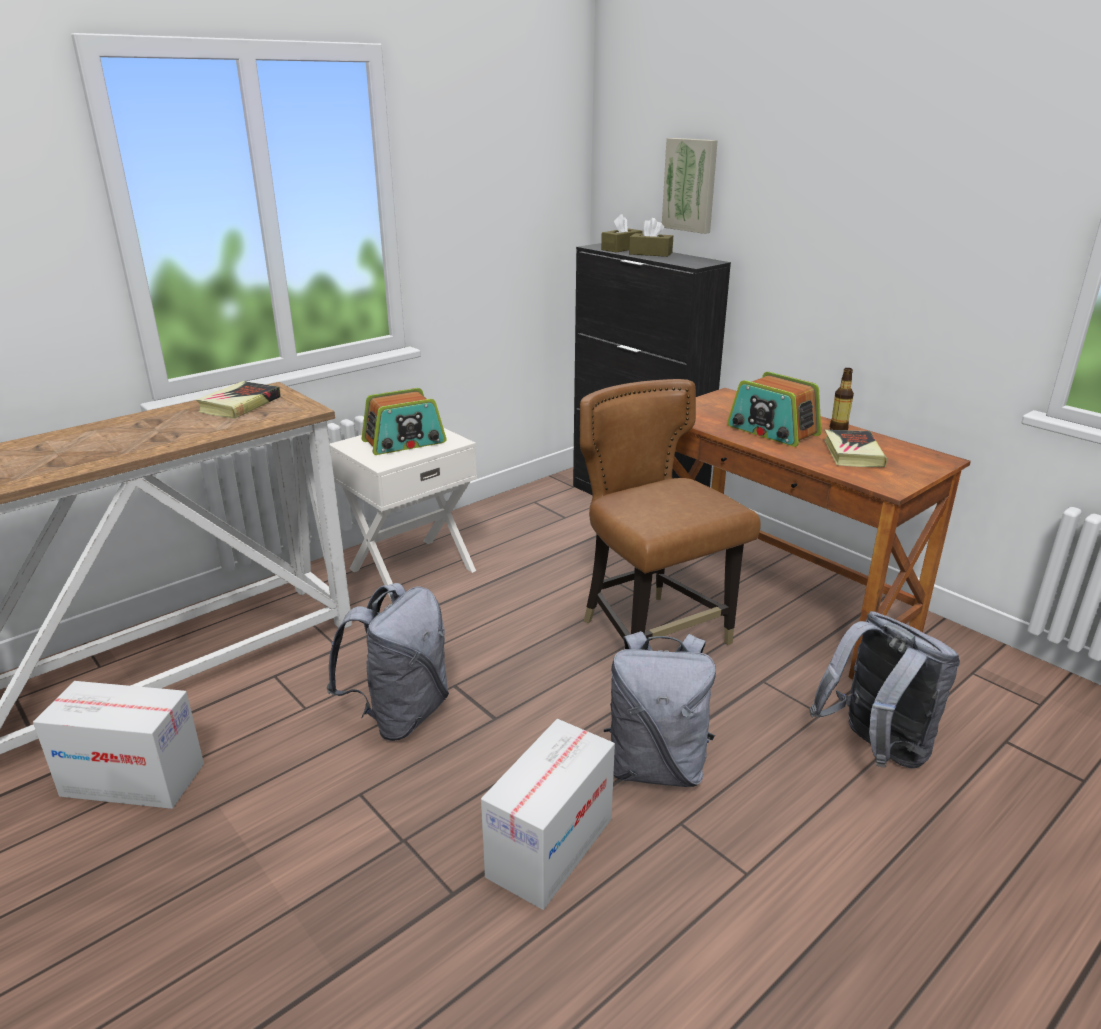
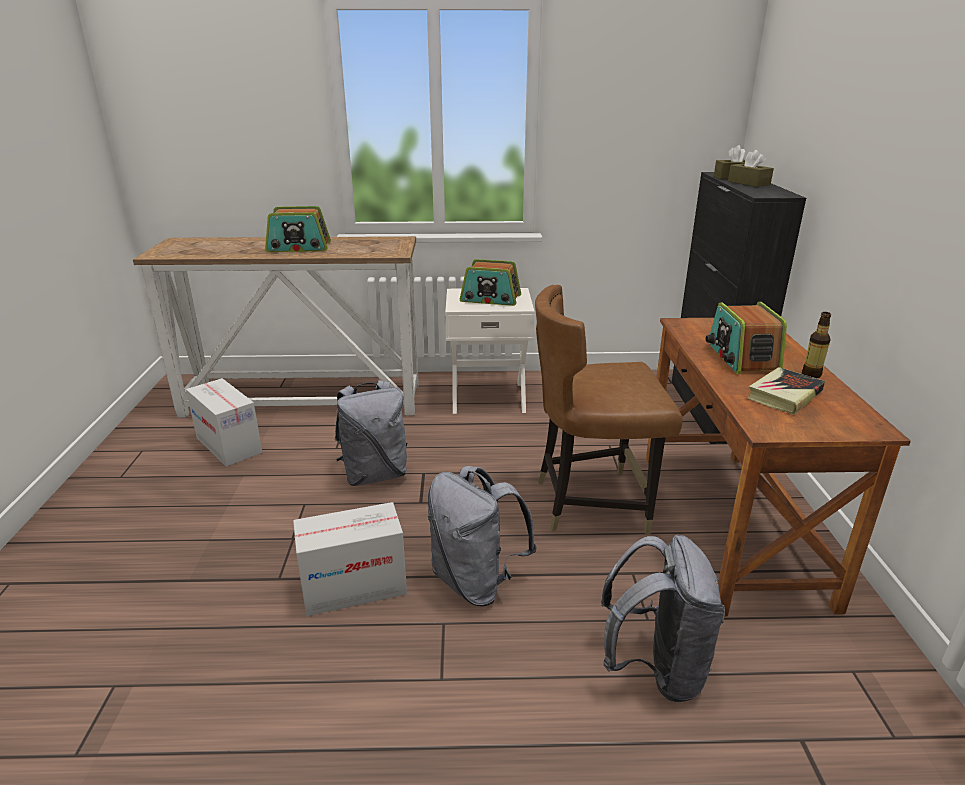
camera: 40 degrees right, 0 degrees up
(141, 435) = (299, 247): none -> radio
(240, 405) = (371, 243): book -> none
(653, 635) = (591, 502): brown chair -> brown chair turned 105 degrees counterclockwise
(691, 185) = (800, 121): picture -> none

